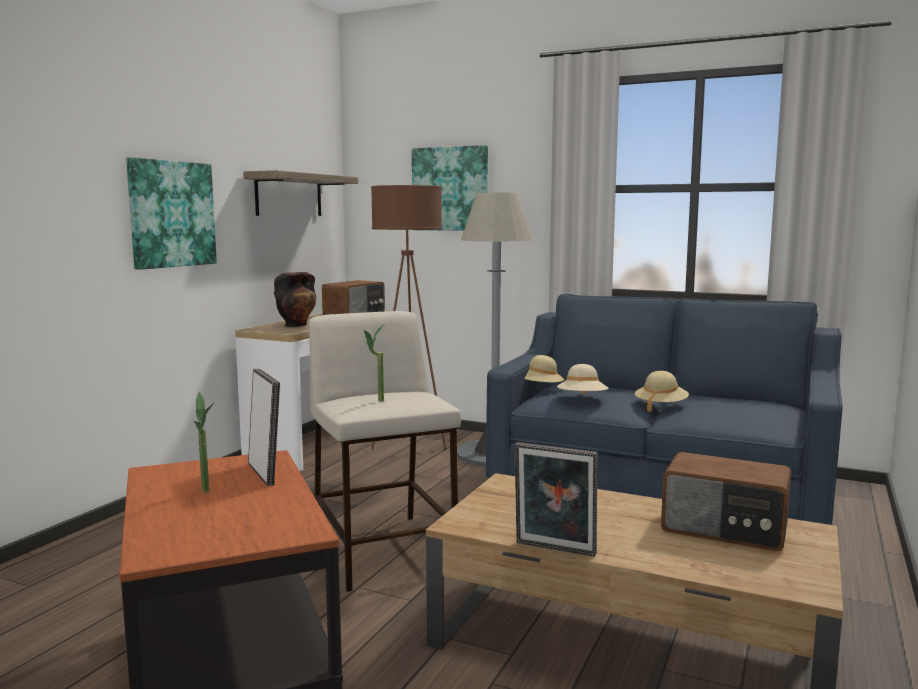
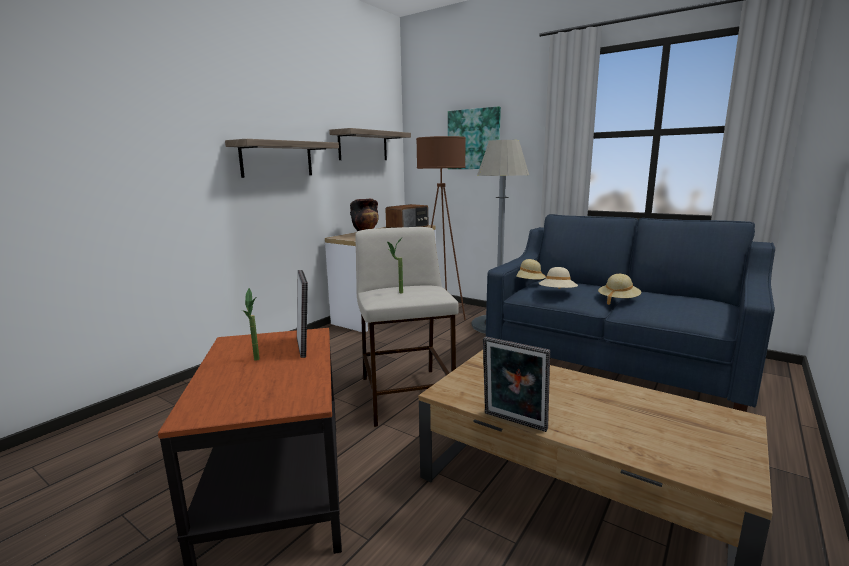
camera: 10 degrees right, 5 degrees up
(171, 214) = (277, 159): picture -> shelf
(724, 529) = (662, 413): radio -> none

